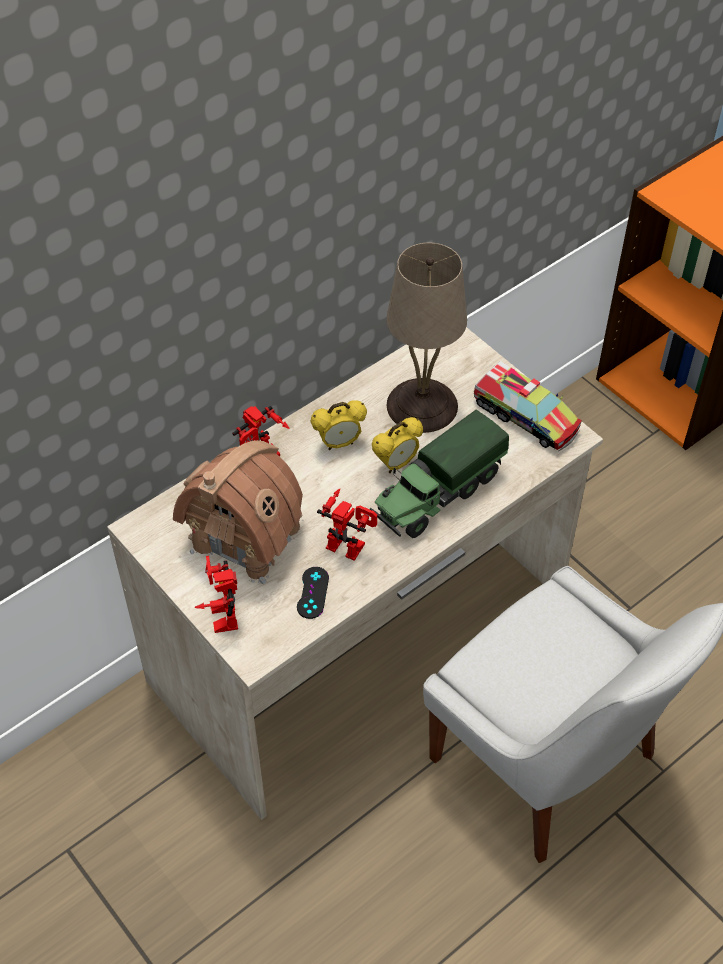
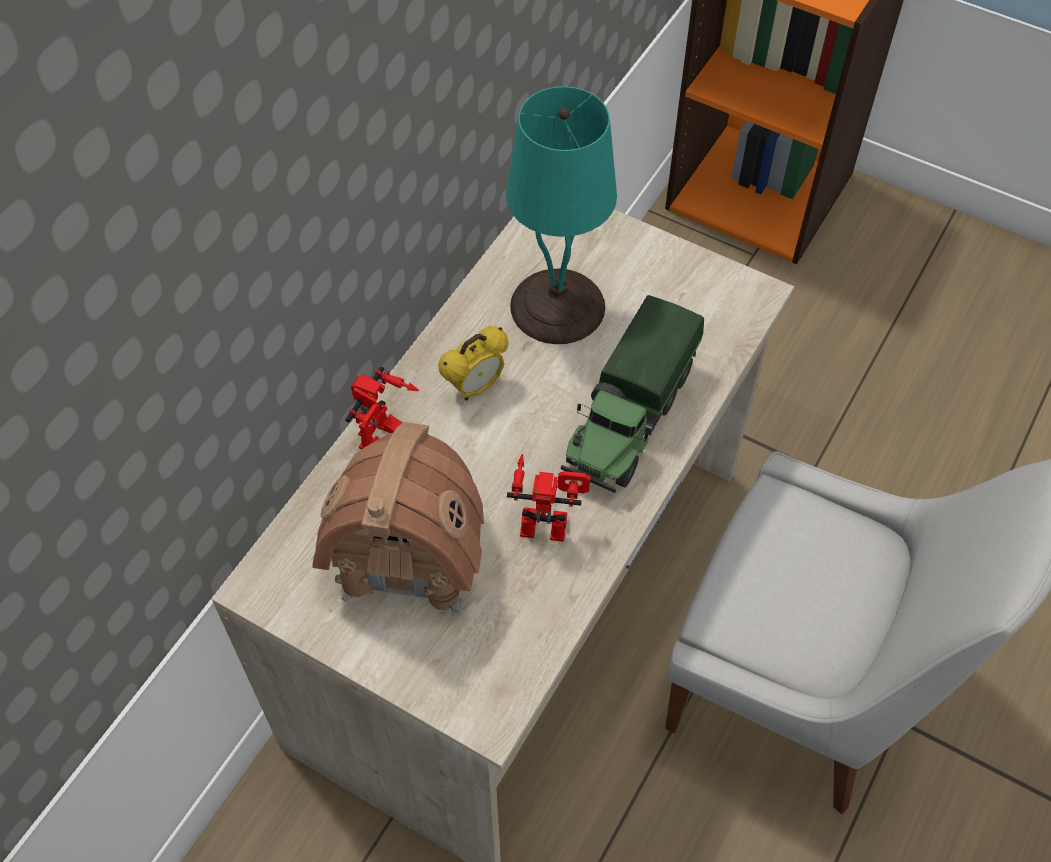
camera: 20 degrees left, 5 degrees up
(219, 615) = (419, 677): toy robot -> none
(312, 593) = (529, 603): black game controller -> none
(396, 464) = (560, 394): alarm clock -> none
(423, 404) = (558, 304): beige table lamp -> turquoise table lamp
(525, 416) = (690, 284): toy truck -> none

